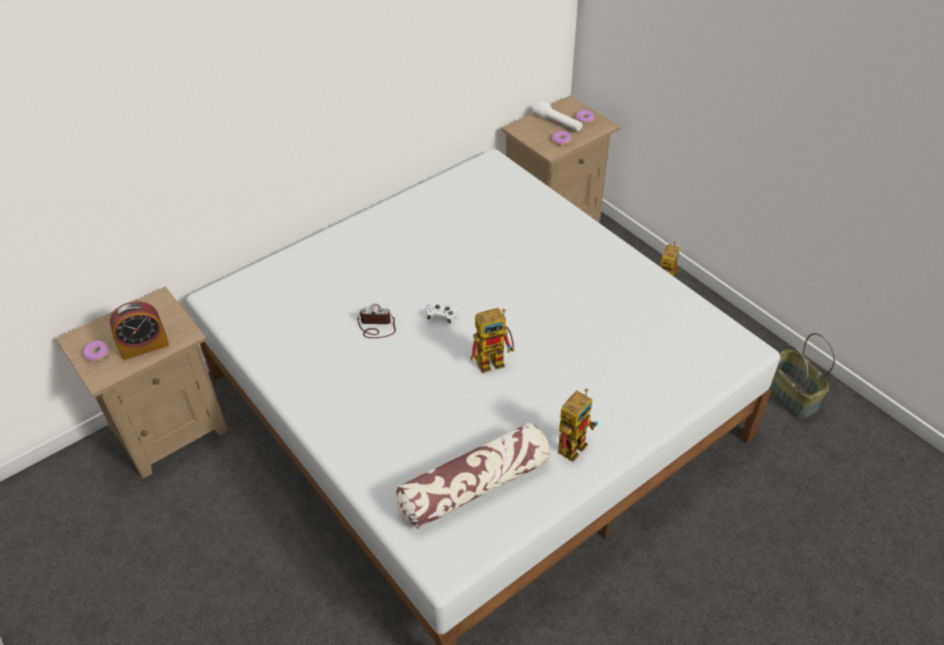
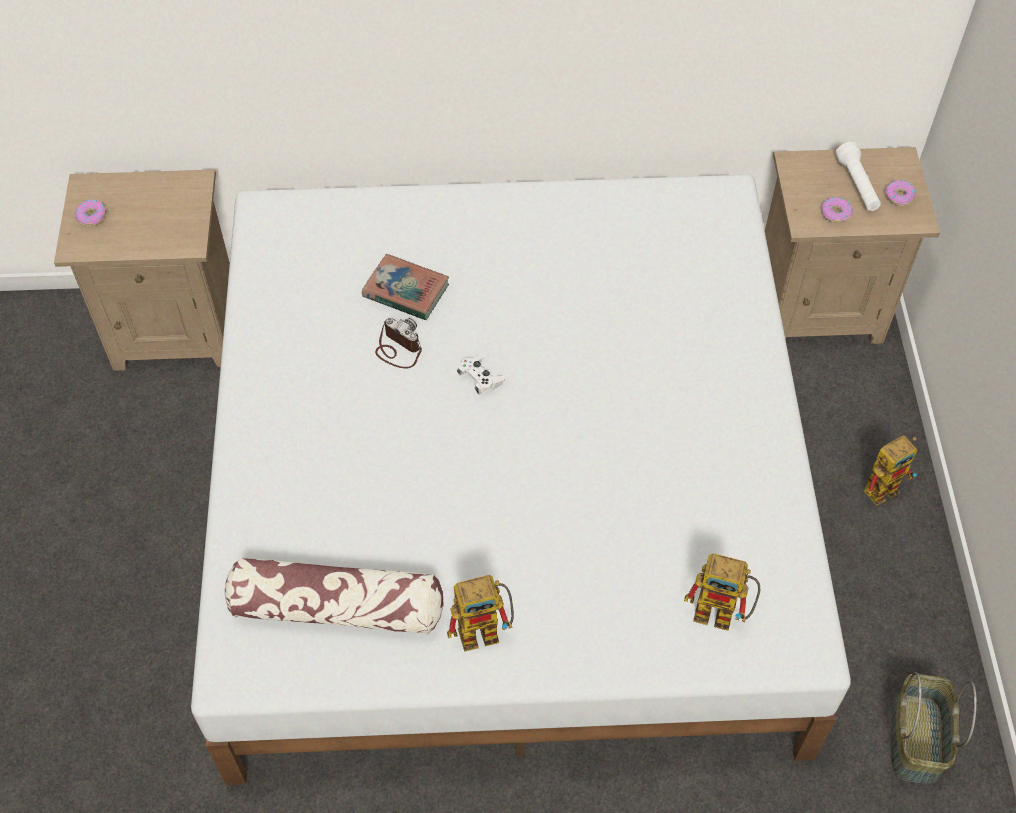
camera: 35 degrees right, 10 degrees up
(144, 346) = (140, 234): alarm clock -> none
(352, 295) = (406, 291): none -> book
(495, 360) = (491, 471): toy robot -> toy robot (723, 613)

